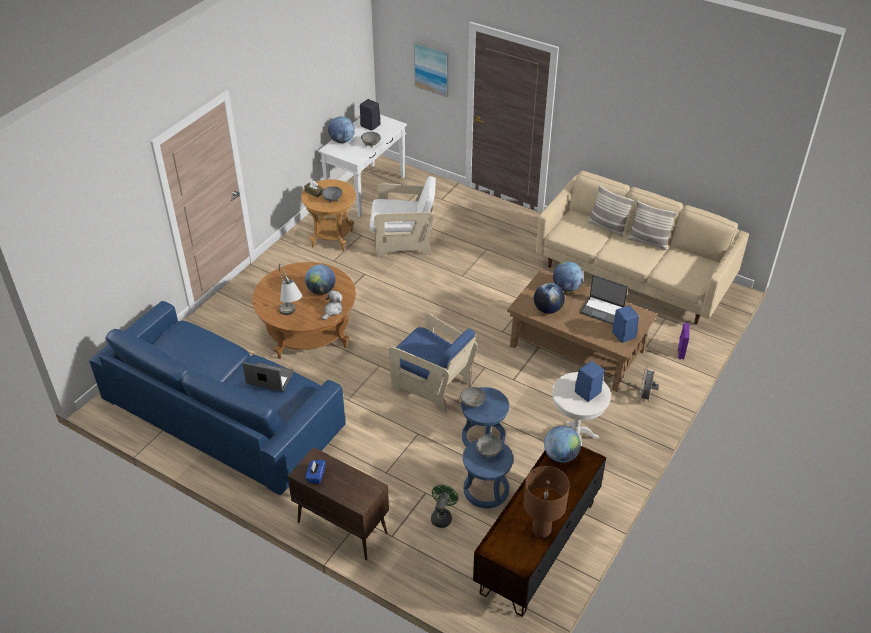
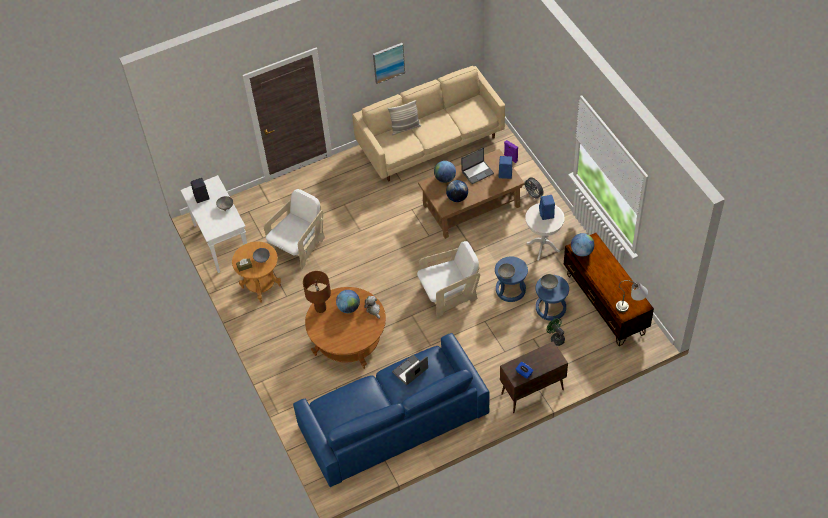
camera: 55 degrees left, 10 degrees up
(291, 316) = (362, 335): grey table lamp -> grey table lamp (631, 307)
(342, 141) = (206, 222): globe -> none
(432, 68) = (218, 125): picture -> picture (388, 62)
(432, 384) = (449, 294): blue armchair -> white armchair
(541, 530) = (626, 286): brown table lamp -> brown table lamp (321, 308)
(648, 242) = (434, 116): pillow -> none

